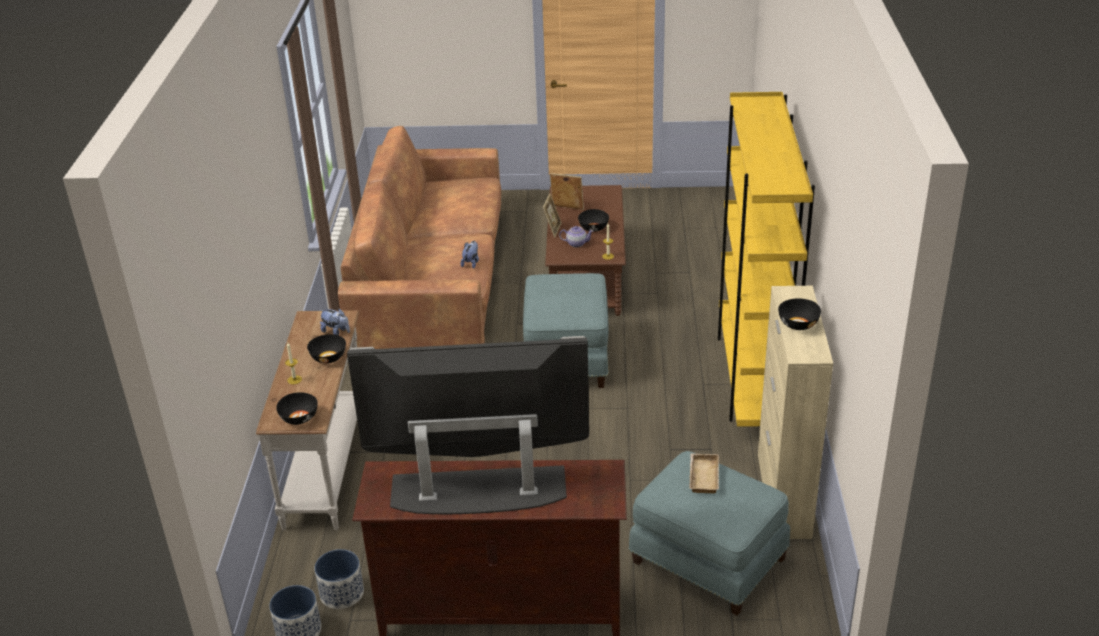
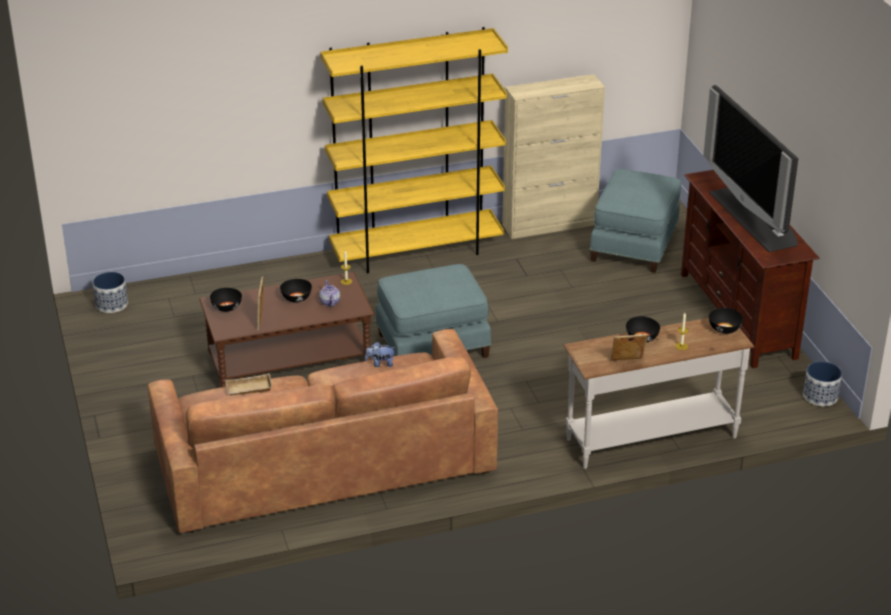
camera: 110 degrees left, 0 degrees up
(336, 331) = (604, 345): plush toy -> none
(342, 593) = (773, 387): planter -> planter (111, 304)
(552, 229) = (307, 321): picture frame -> picture frame (627, 362)
(702, 476) = (625, 193): beige tray -> beige tray (248, 389)
(798, 324) = (557, 87): black bowl -> black bowl (226, 307)

